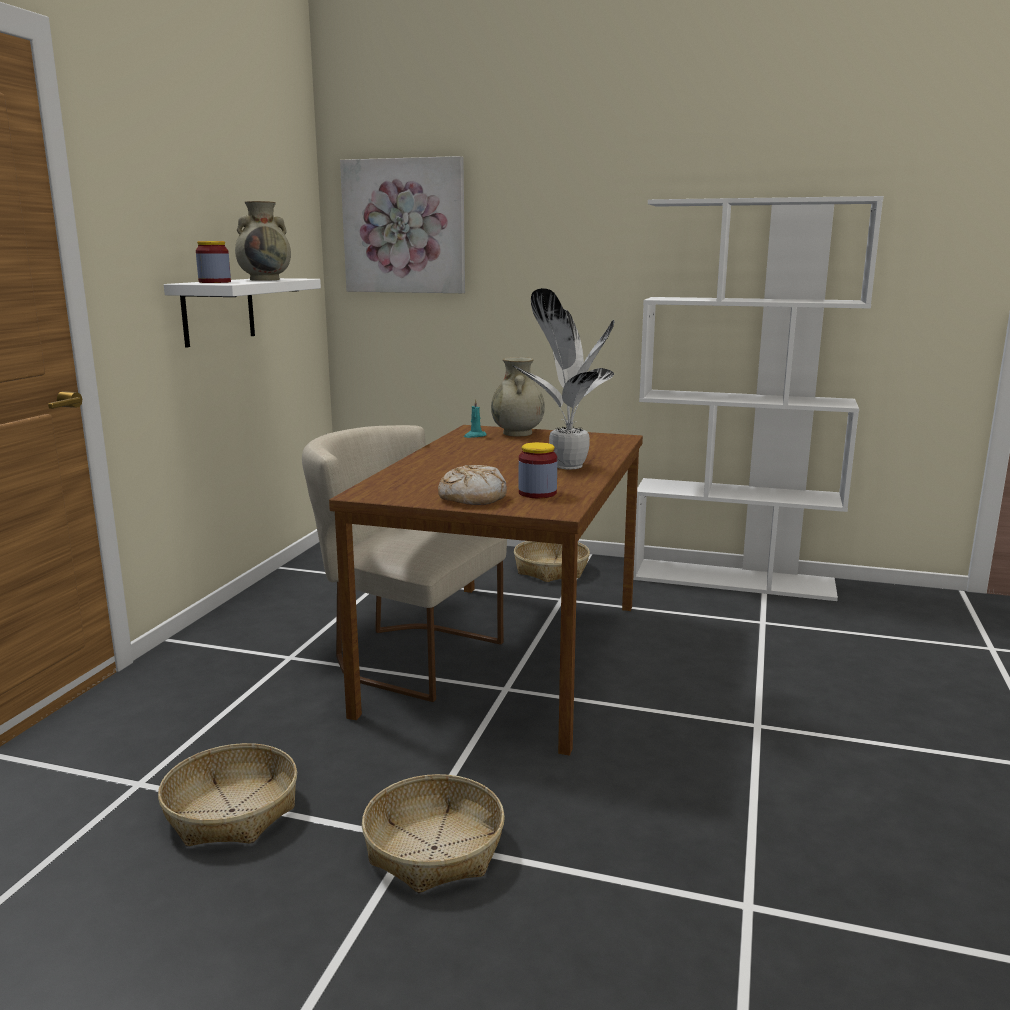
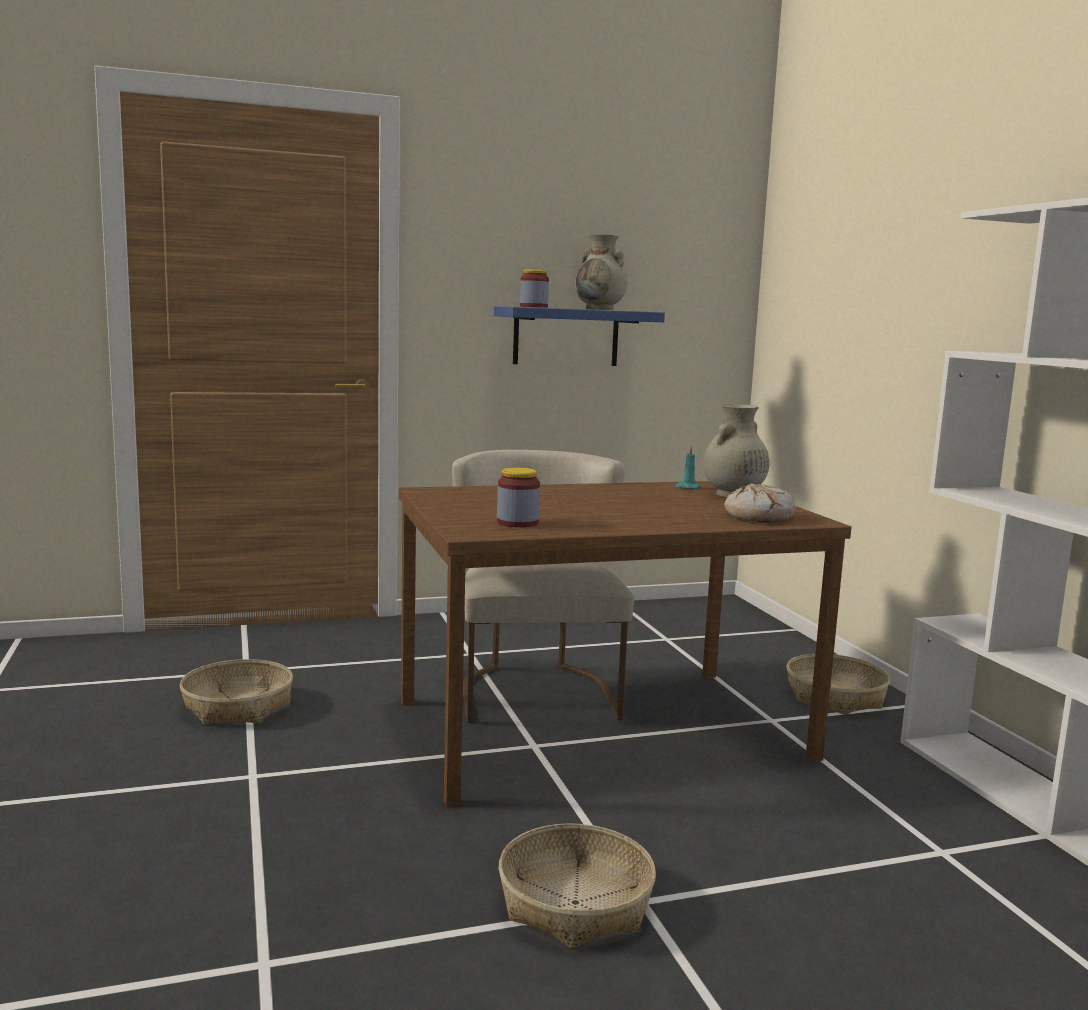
camera: 55 degrees right, 5 degrees down
(218, 311) = (566, 337): white shelf -> blue shelf
(404, 226) = (813, 263): picture -> none
(433, 848) = (246, 787): basket -> basket (575, 902)
(472, 497) = (466, 511): bread -> bread (759, 517)
(566, 466) = (636, 519): potted plant -> none

